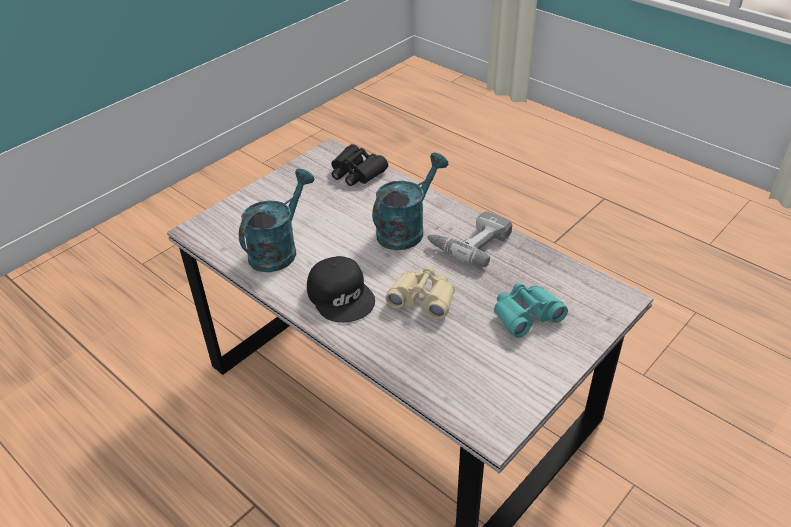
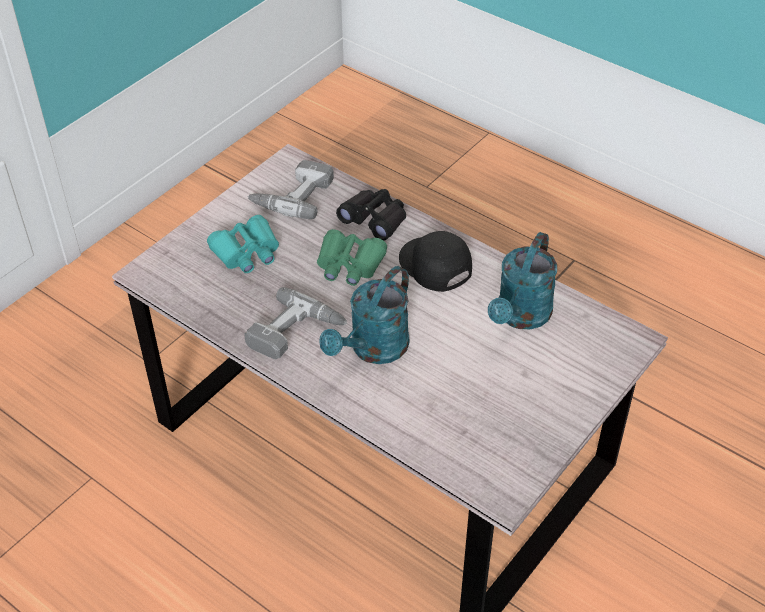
camera: 175 degrees right, 5 degrees up
(357, 172) = (452, 446): black binoculars -> black binoculars (375, 219)
(423, 299) = (349, 264): beige binoculars -> green binoculars
(486, 381) = (292, 195): none -> power drill

